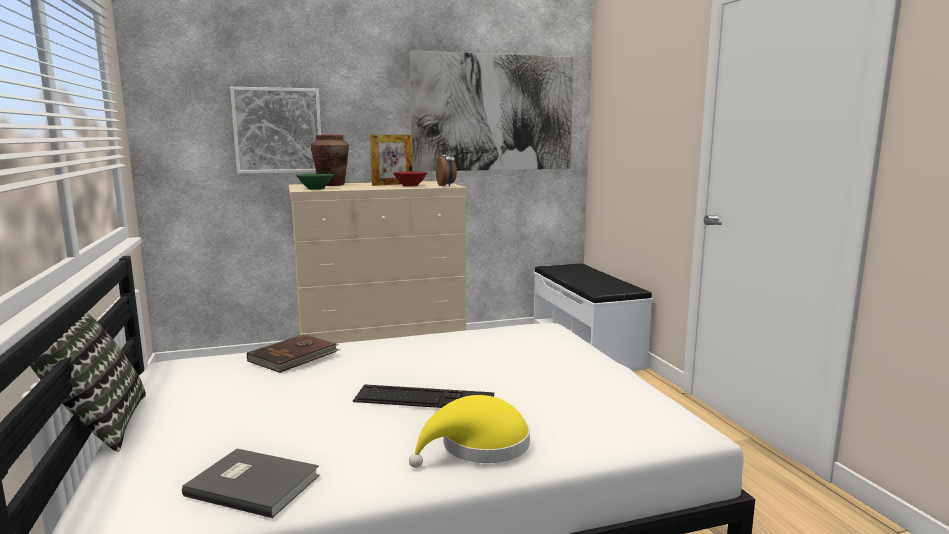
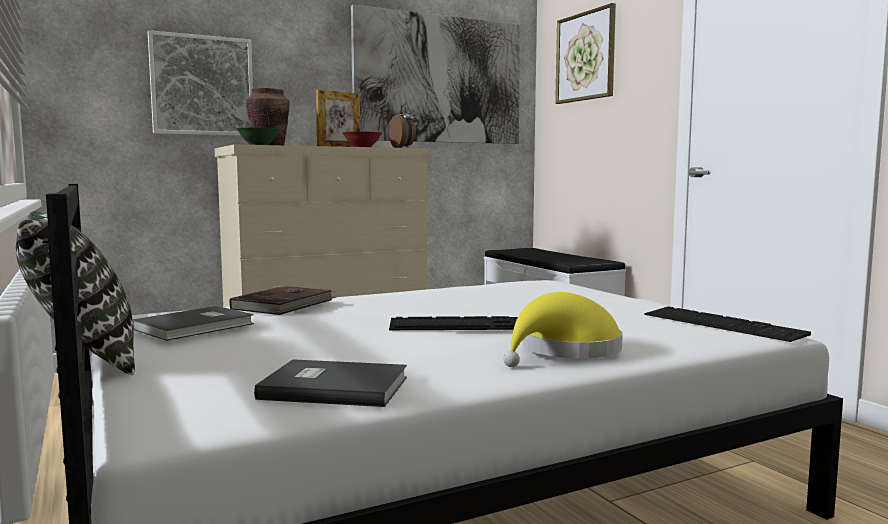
camera: 10 degrees left, 5 degrees down
(205, 386) = (196, 327): none -> grey book
(628, 92) = (585, 56): none -> picture
(655, 412) = (721, 324): none -> keyboard

